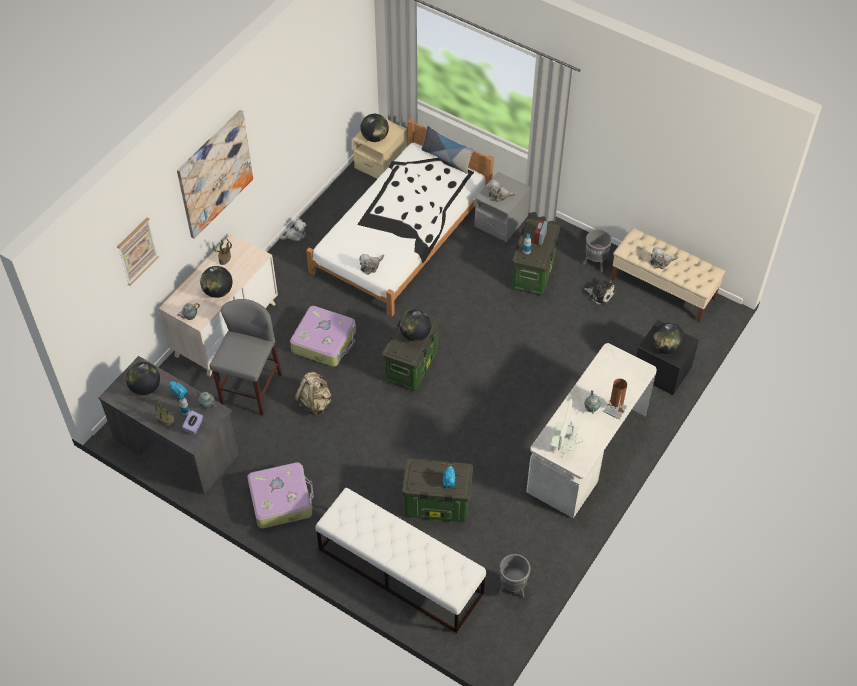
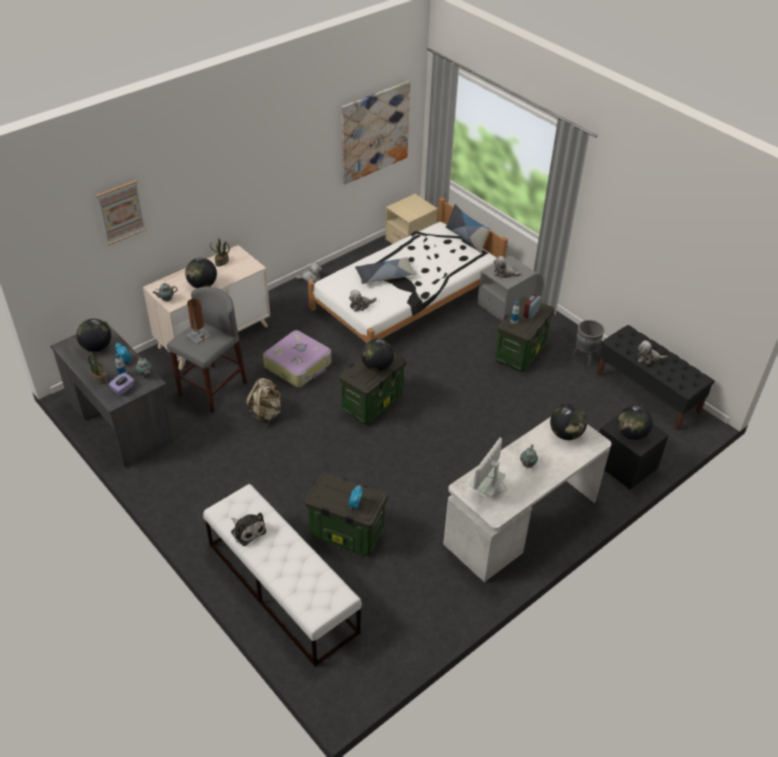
camera: 15 degrees right, 10 degrees down
(215, 174) = (223, 170): picture -> picture (374, 132)
(281, 499) = (195, 490): suitcase -> none
(375, 138) = (406, 209): globe -> globe (565, 434)
(381, 225) = (385, 276): none -> pillow
(512, 589) = (393, 637): grey planter -> none
(600, 294) = (581, 384): plush toy -> plush toy (247, 530)
(615, 409) = (553, 471): brown table lamp -> brown table lamp (199, 336)
(663, 289) = (647, 393): beige bench -> black bench

